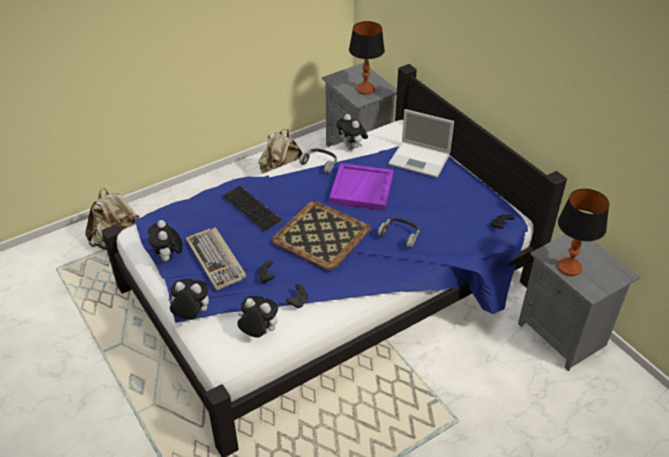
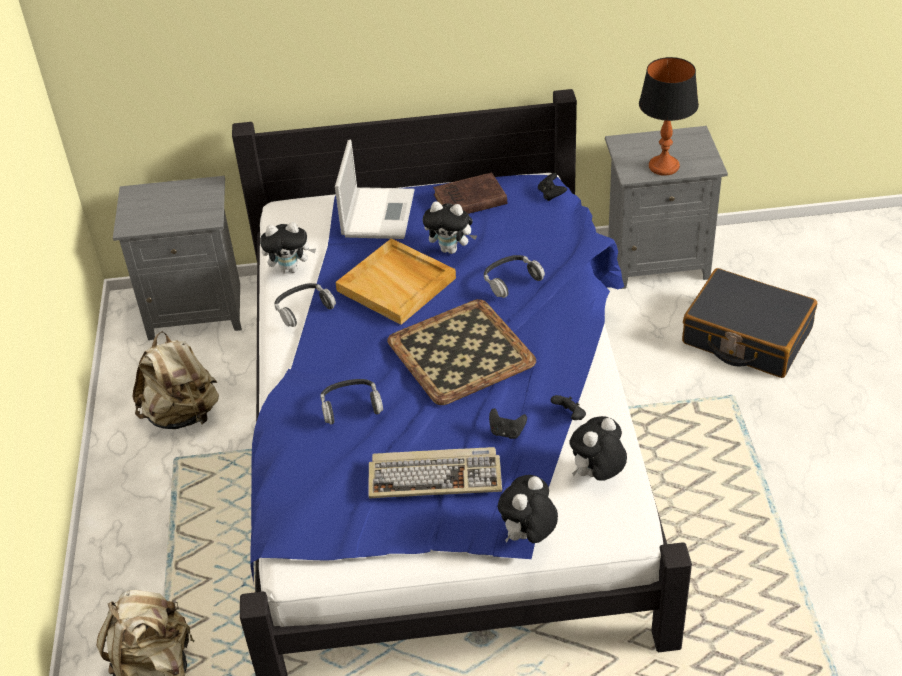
camera: 60 degrees left, 0 degrees up
(168, 258) = (390, 533): plush toy -> plush toy (451, 249)
(252, 208) = (351, 406): keyboard -> headphones
(362, 189) = (397, 284): purple tray -> beige tray
(365, 89) = (188, 205): table lamp -> none
(420, 159) = (378, 213): laptop -> laptop turned 45 degrees counterclockwise
(462, 191) = (468, 200): none -> brown book
(524, 411) = (746, 337): none -> black suitcase

